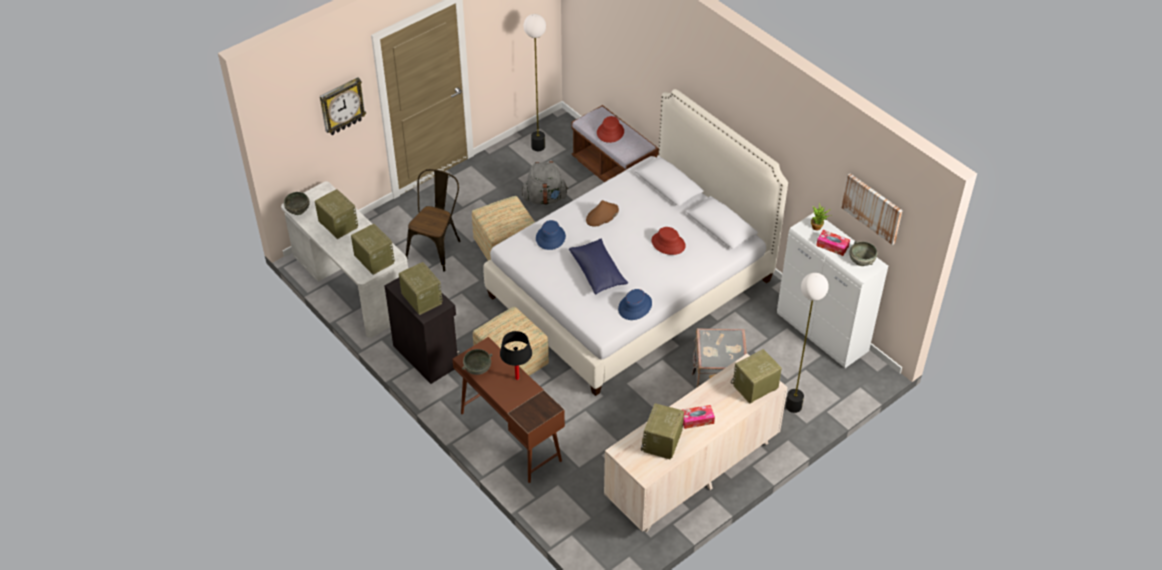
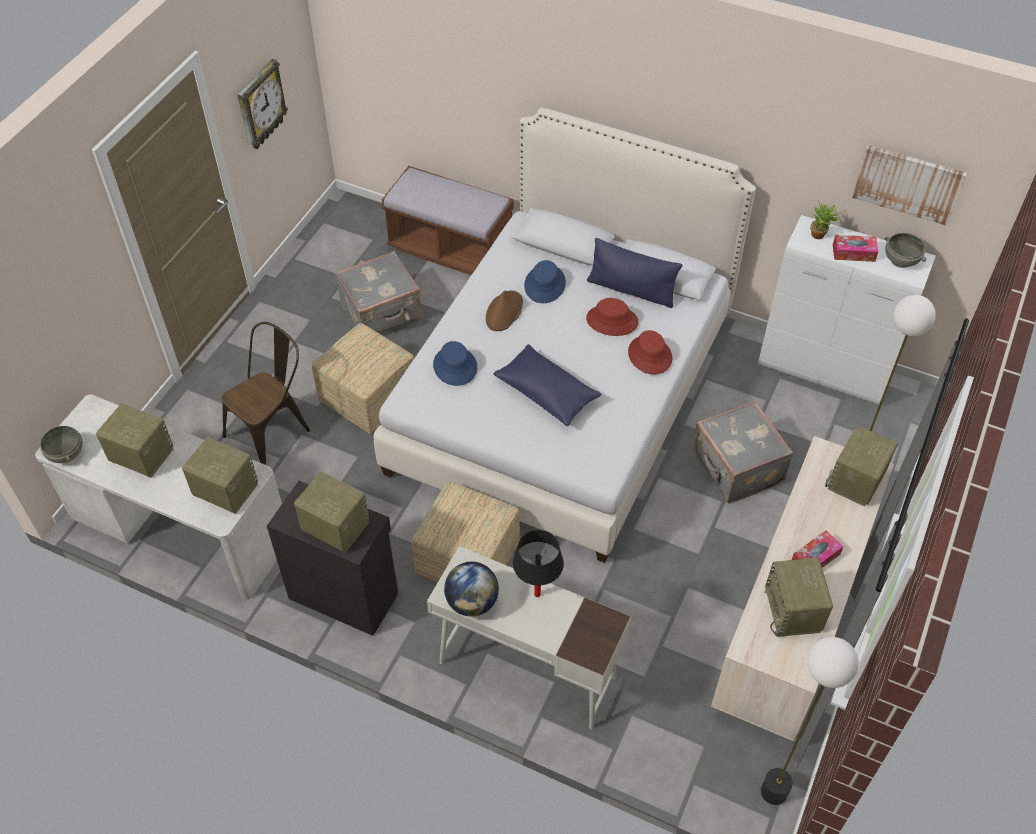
camera: 25 degrees left, 5 degrees up
(341, 106) = (79, 275): wall clock -> wall clock (260, 105)
(436, 247) = (273, 431): brown chair -> brown chair turned 45 degrees clockwise
(477, 368) = (472, 602): grey bowl -> globe
(510, 436) = (526, 669): brown desk -> white desk
(538, 147) = (335, 248): floor lamp -> floor lamp (774, 792)
(544, 198) = (382, 313): grey backpack -> grey suitcase
(610, 132) = (441, 197): red hat -> red hat (649, 355)
(635, 306) = (624, 423): blue hat -> blue hat (545, 284)
(693, 229) = (631, 290): none -> blue pillow

